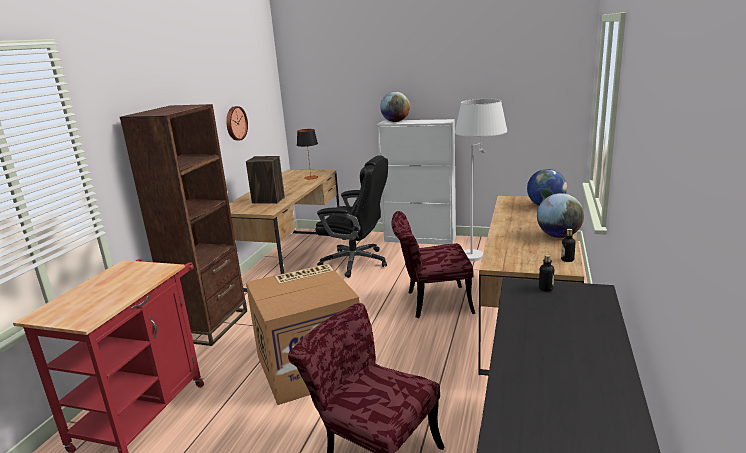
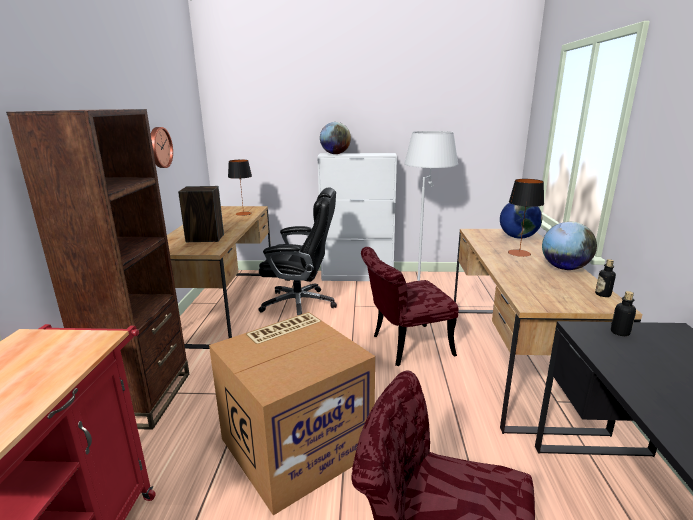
camera: 15 degrees left, 0 degrees up
(530, 221) = (519, 253): none -> table lamp

